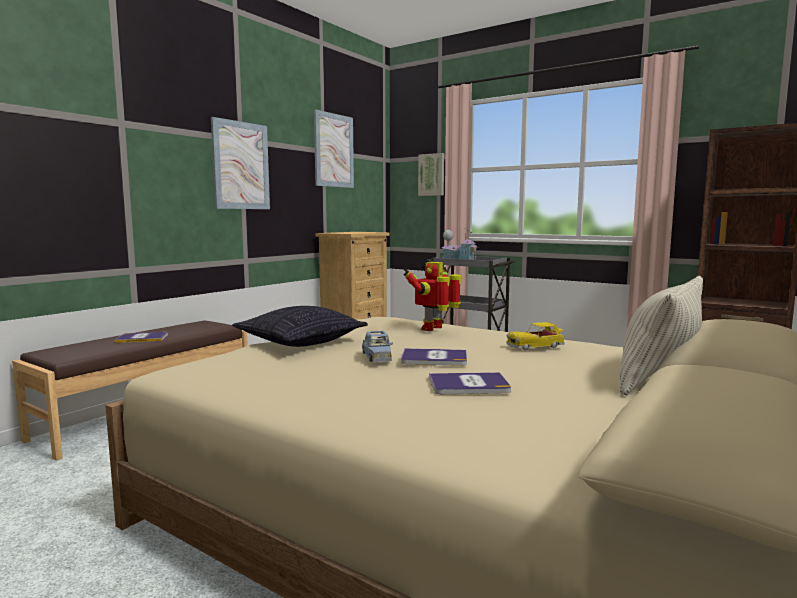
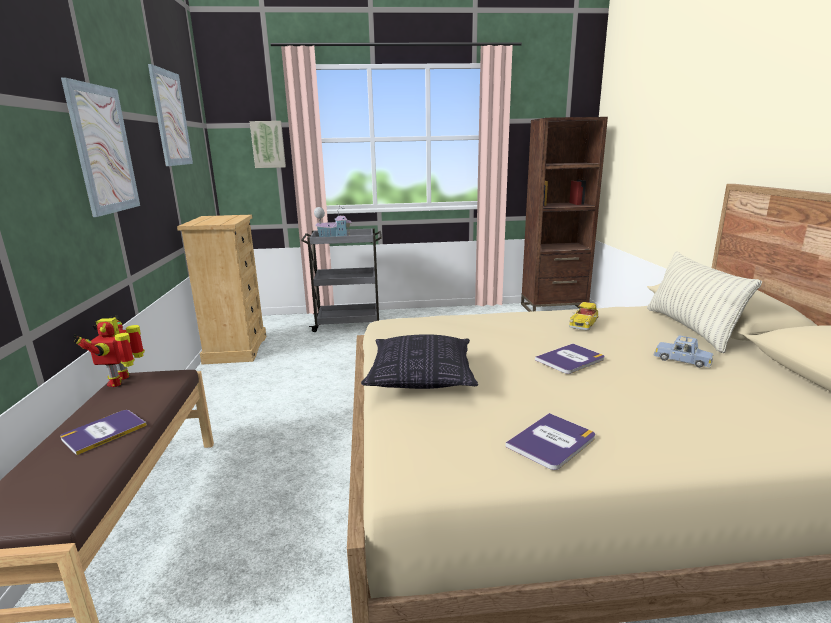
camera: 40 degrees left, 10 degrees up
(377, 357) = (524, 372): blue toy car -> blue toy car (682, 360)
(434, 328) = (491, 326): toy robot -> toy robot (121, 381)
(469, 385) = (649, 378): book -> book (551, 442)

